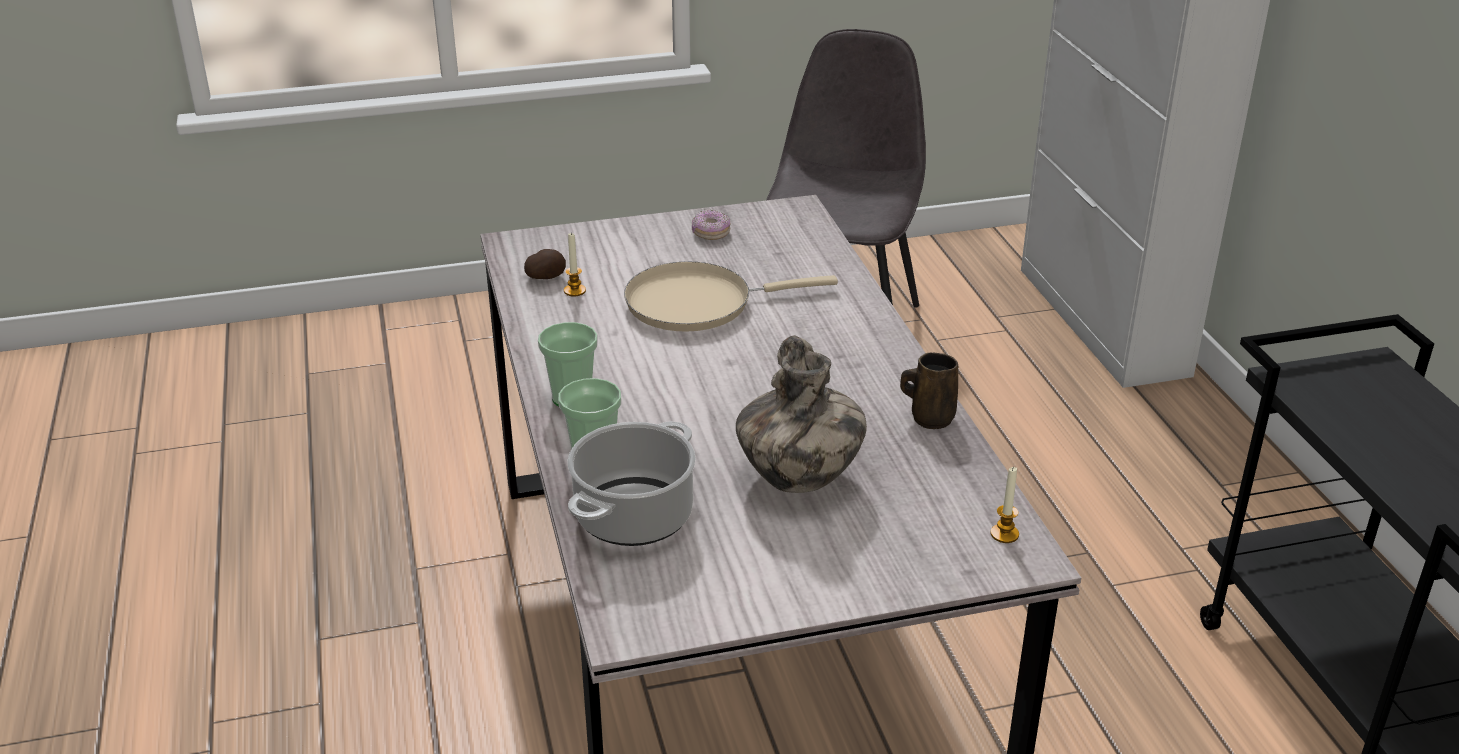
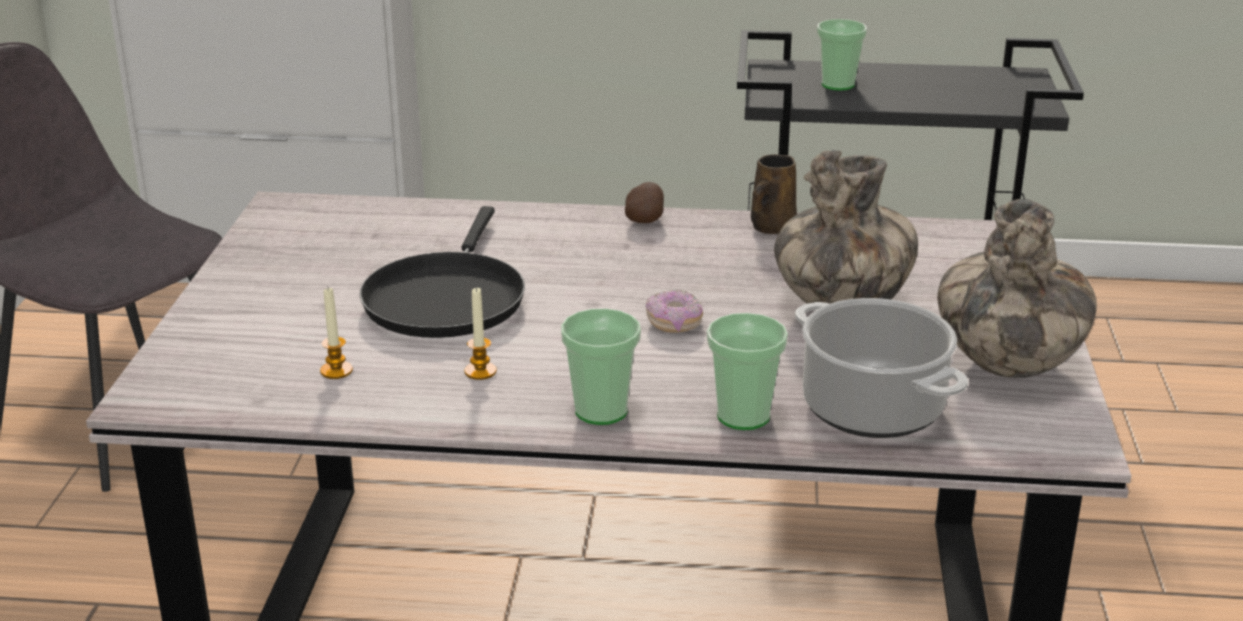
camera: 70 degrees left, 5 degrees down
(546, 277) = (278, 386): potato -> potato (645, 220)
(698, 303) = (446, 299): beige frying pan -> black frying pan
(710, 233) = (283, 263): donut -> donut (674, 323)
(746, 580) = (1008, 365): none -> vase
(1004, 534) = (973, 236): candle -> candle (480, 371)
(1377, 412) = (838, 84): none -> cup

